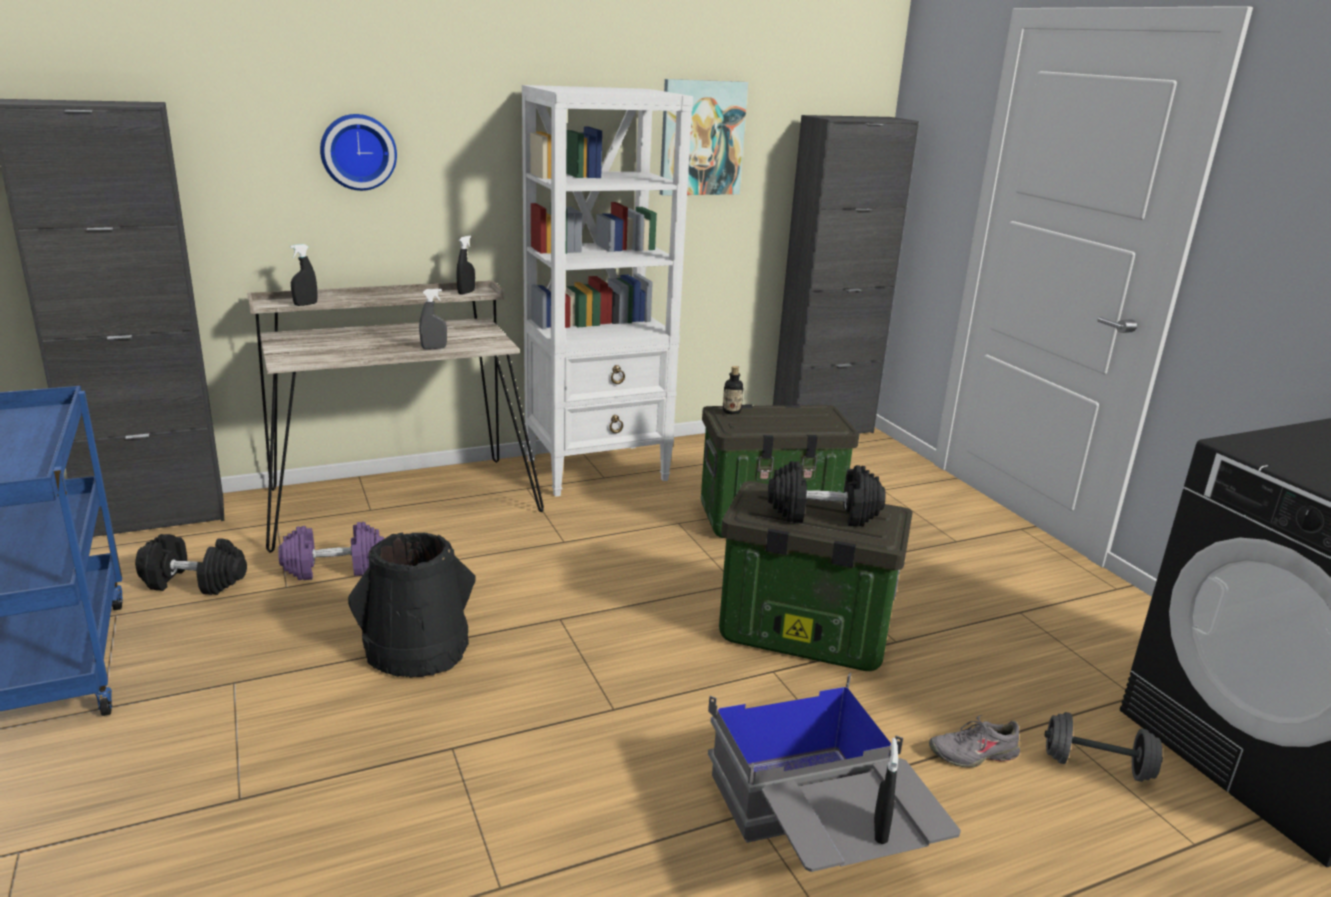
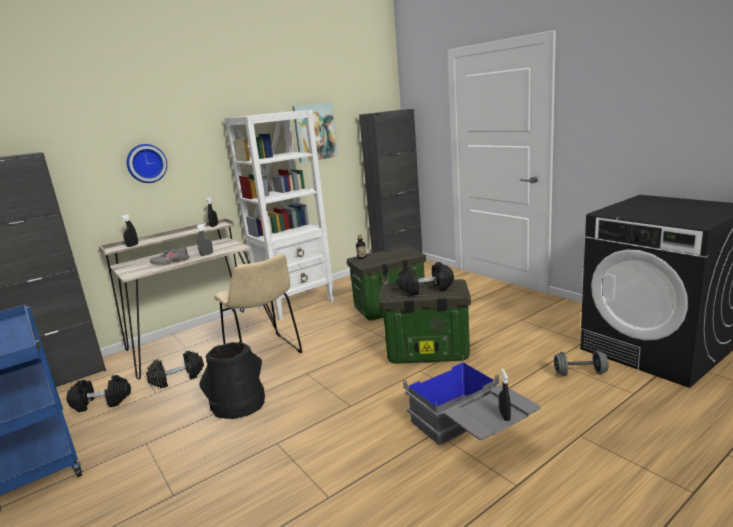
camera: 10 degrees left, 5 degrees down
(334, 567) = (177, 378): purple dumbbell -> black dumbbell
(501, 559) = (264, 354): none -> beige chair
(973, 753) = (525, 382): grey shoe -> grey shoe (170, 262)

